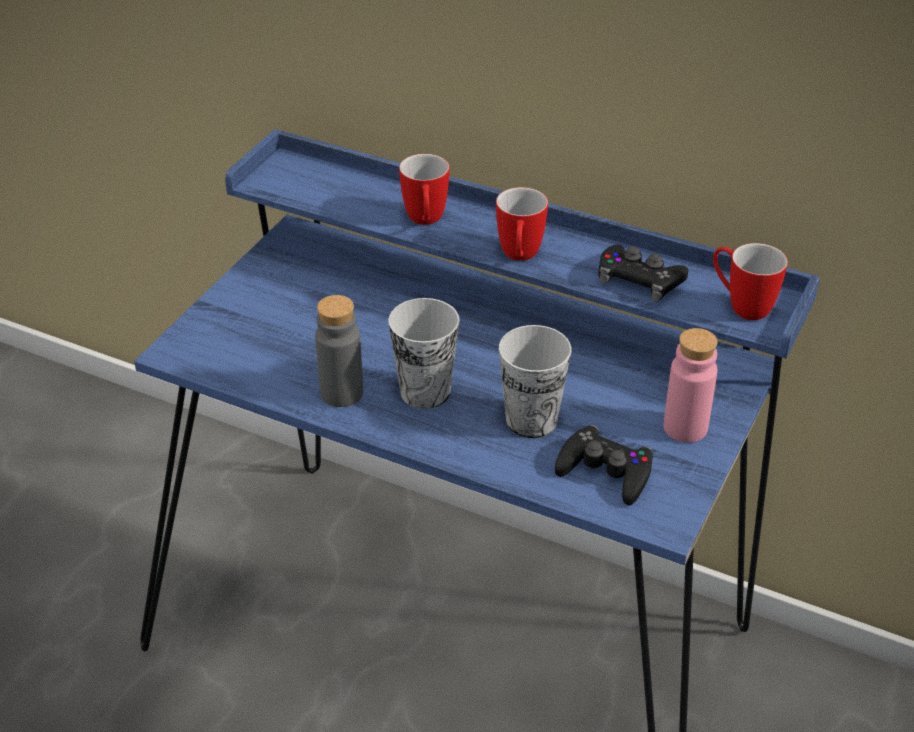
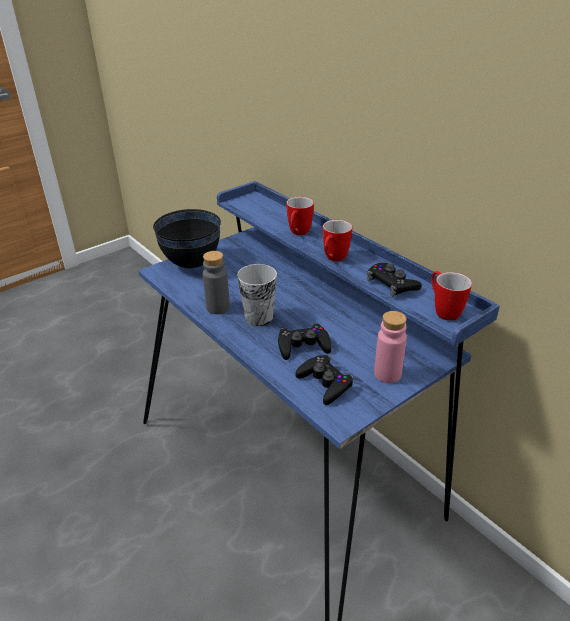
camera: 25 degrees right, 5 degrees down
(227, 321) = (191, 263): none -> black bowl
(531, 420) = (303, 346): cup -> black game controller

